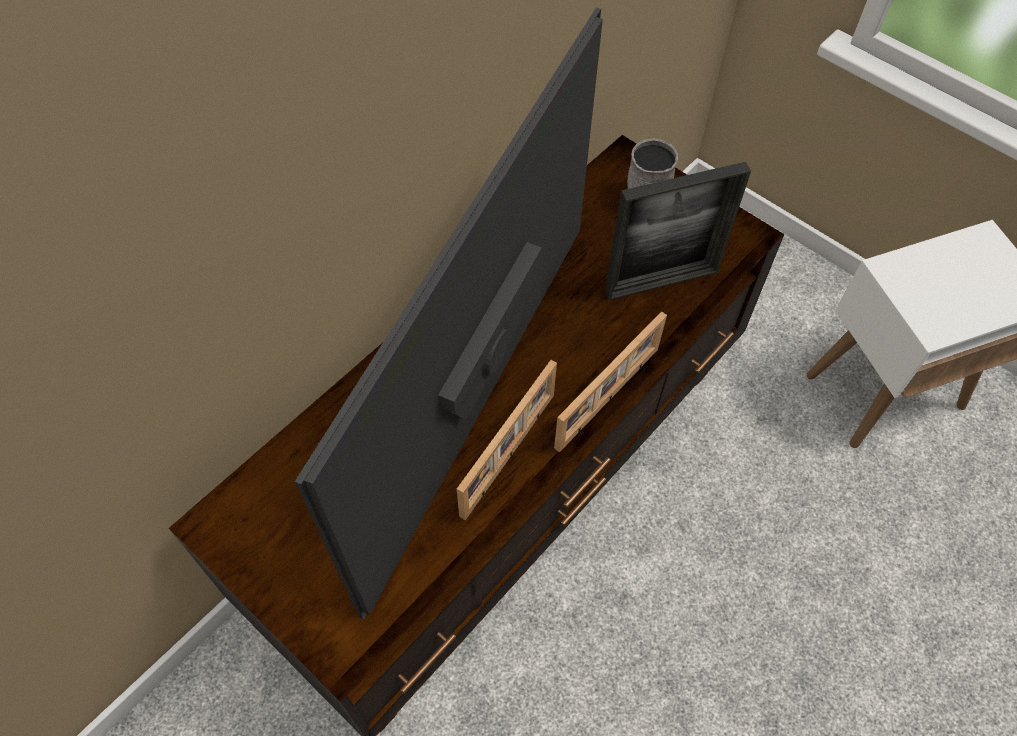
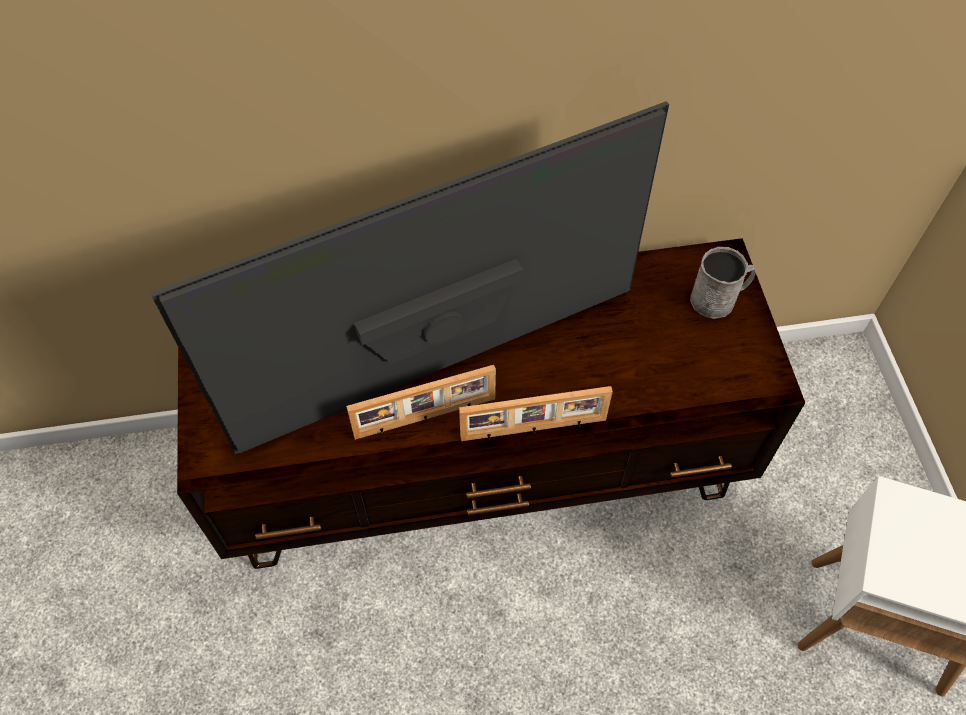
camera: 40 degrees right, 0 degrees up
(661, 281) = (660, 372): picture frame -> none

